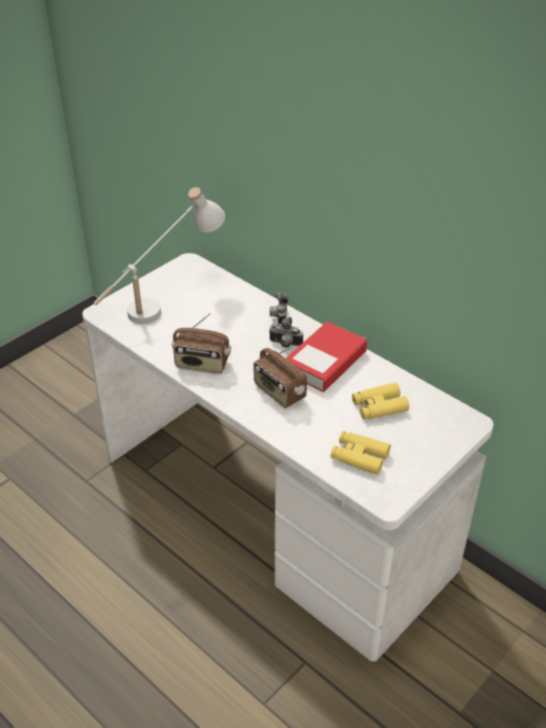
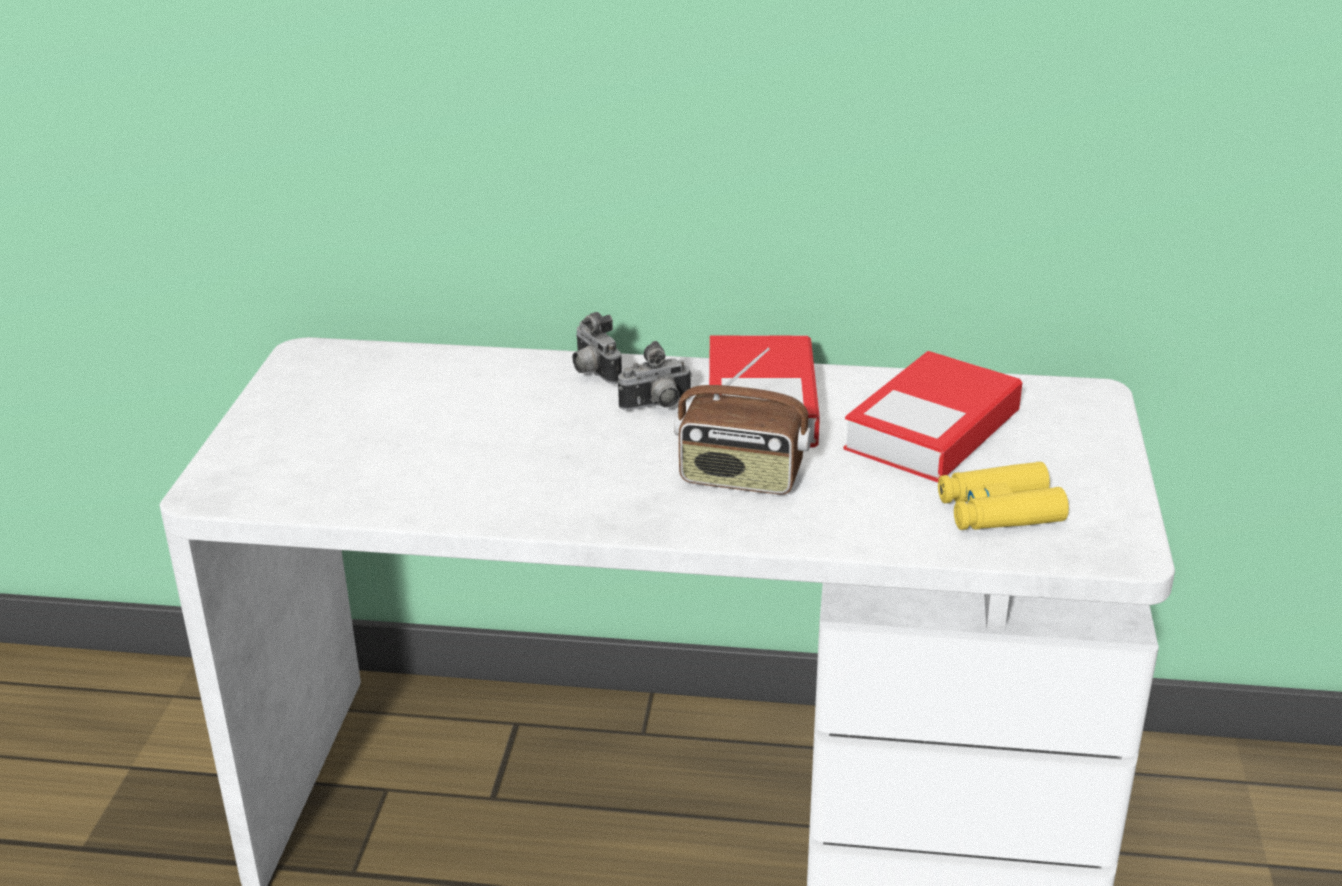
camera: 35 degrees left, 10 degrees down
(164, 303) = (336, 430): white table lamp -> none
(202, 365) = (539, 494): radio -> none
(379, 406) = (932, 430): yellow binoculars -> book

